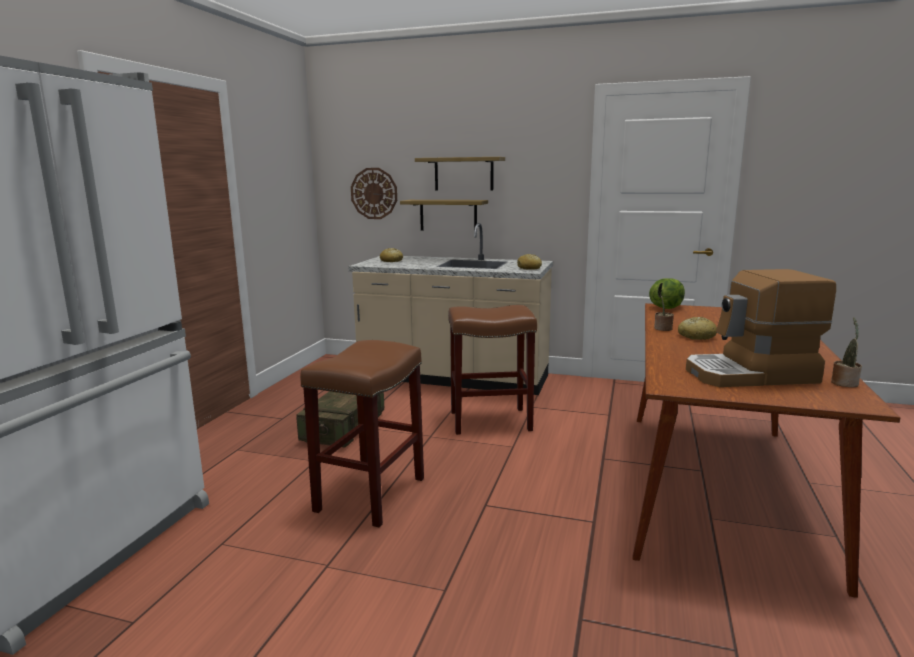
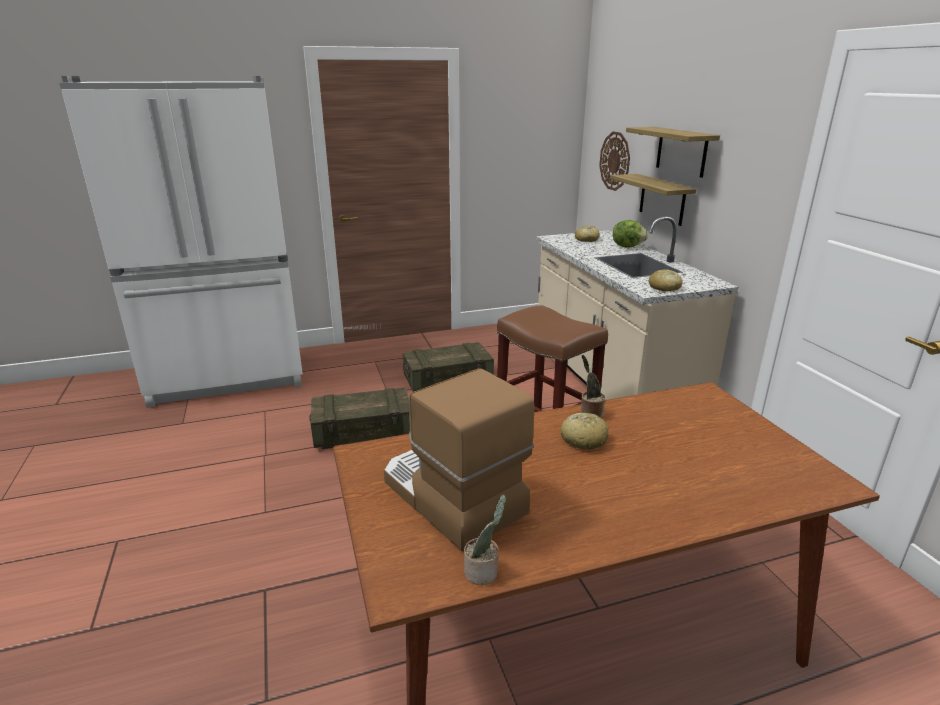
camera: 55 degrees right, 10 degrees up
(371, 493) = (363, 432): brown stool -> crate
(666, 308) = (706, 398): lettuce -> lettuce (627, 246)

